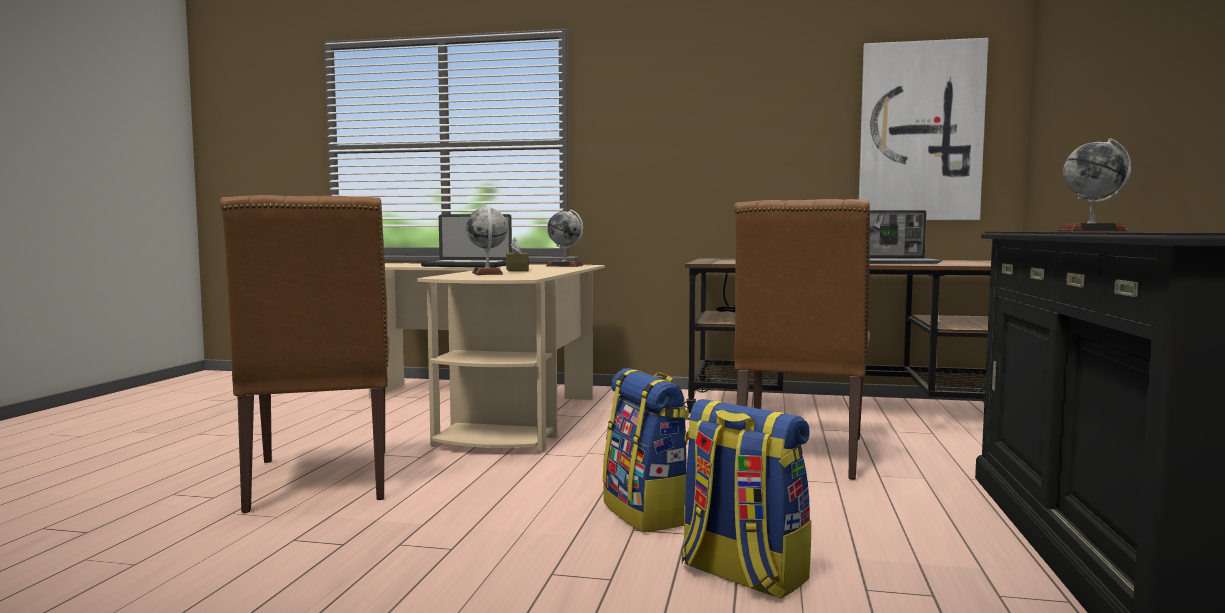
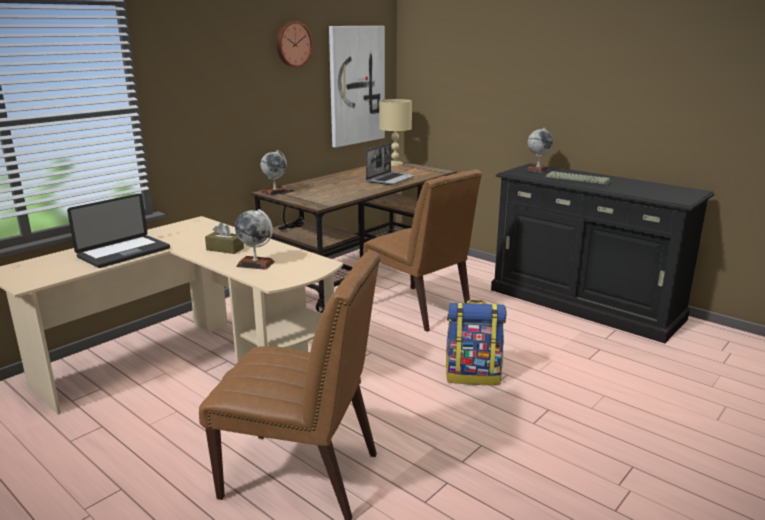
camera: 60 degrees left, 15 degrees up
(564, 266) = (196, 228): globe -> globe (275, 192)
(741, 574) = (561, 378): backpack -> none
(793, 72) = (293, 44): none -> wall clock
(979, 261) = (395, 164): none -> beige table lamp
(1096, 231) = (578, 180): none -> keyboard

